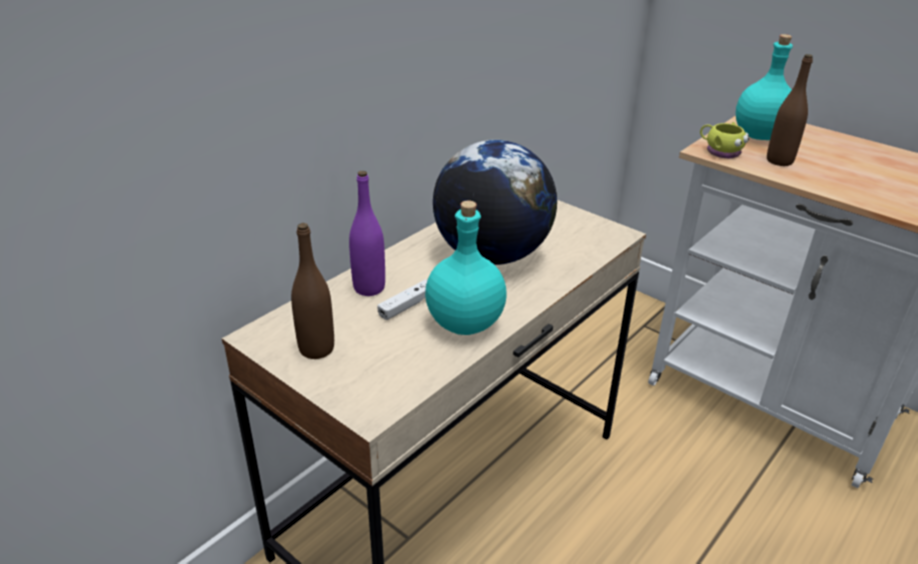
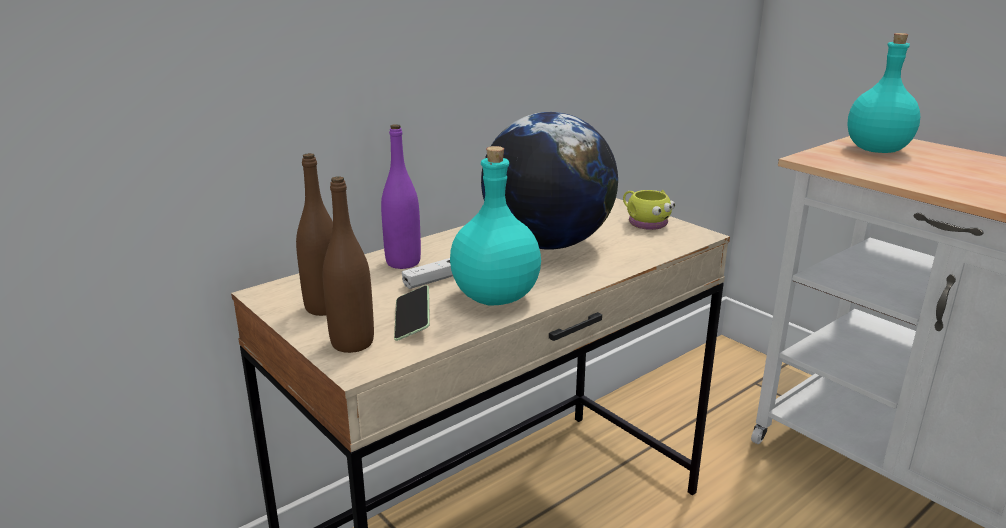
camera: 10 degrees right, 10 degrees down
(401, 359) = (412, 322): none -> phone
(720, 151) = (826, 160): yellow mug -> yellow mug (644, 222)
(779, 161) = (895, 169): brown bottle -> brown bottle (352, 343)

